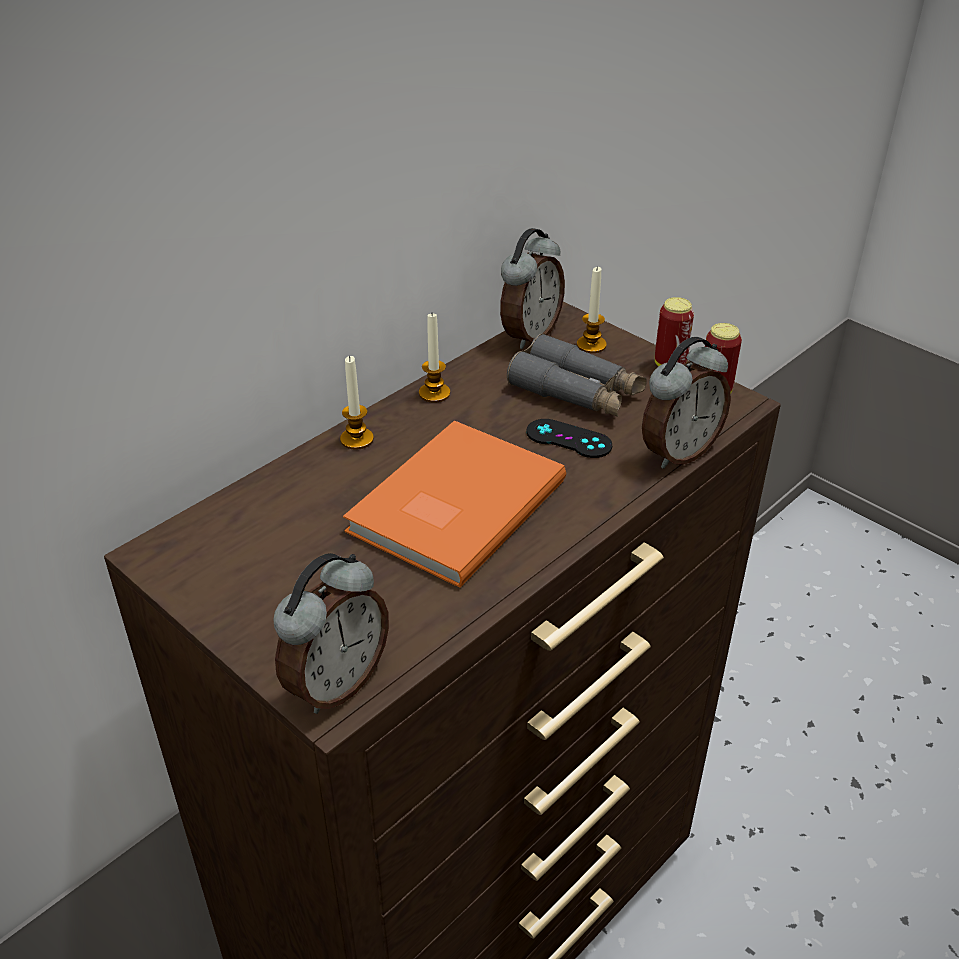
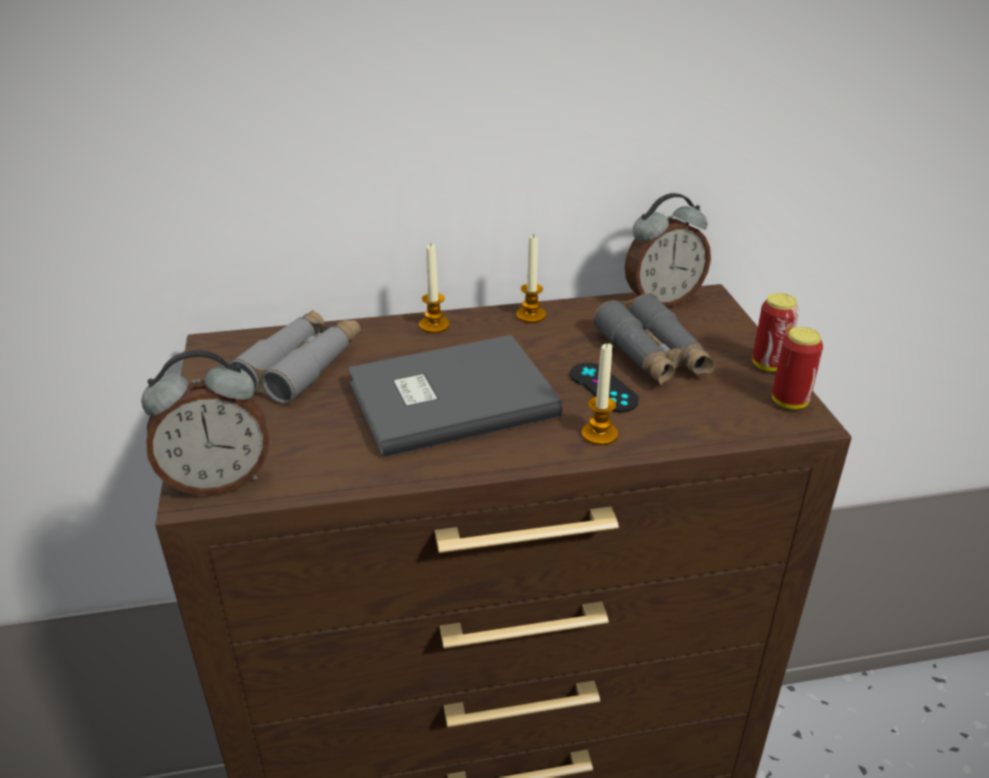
camera: 35 degrees right, 5 degrees down
(276, 535) = (301, 366): none -> grey binoculars
(451, 505) = (448, 397): orange book -> grey book
(591, 345) = (709, 325): candle -> candle (599, 434)
(678, 452) = (693, 436): alarm clock -> none

